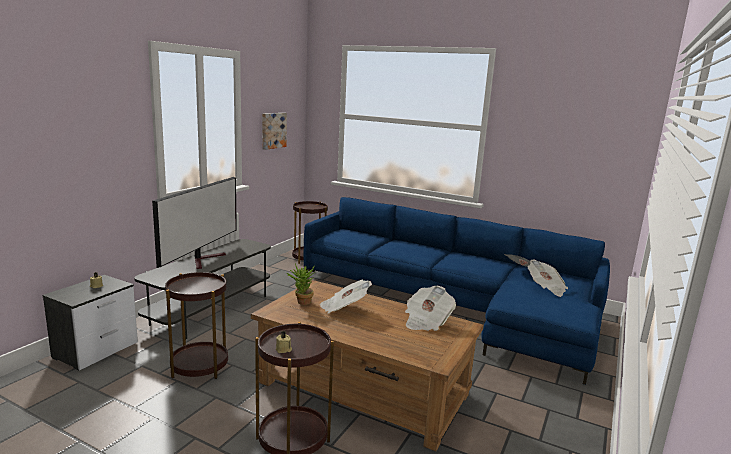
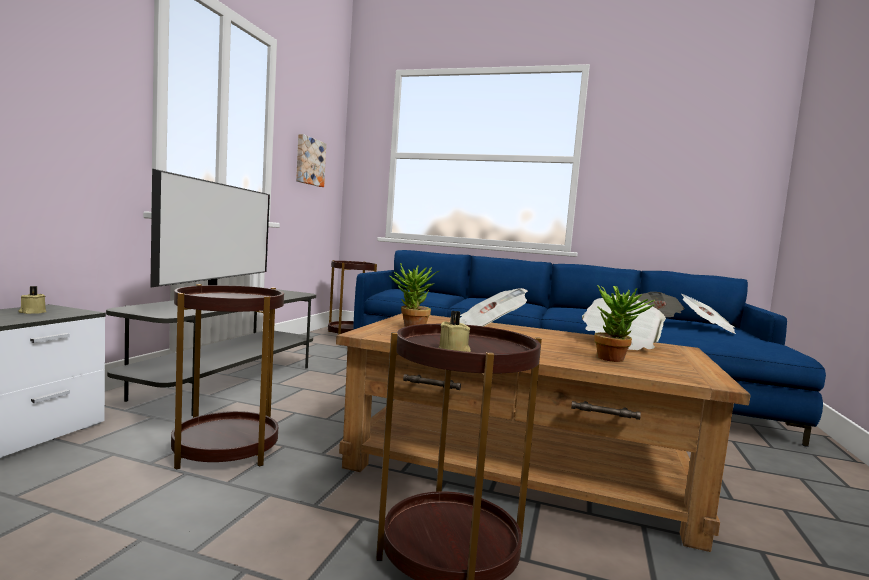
camera: 10 degrees left, 10 degrees down
(403, 340) = (616, 359): none -> potted plant

